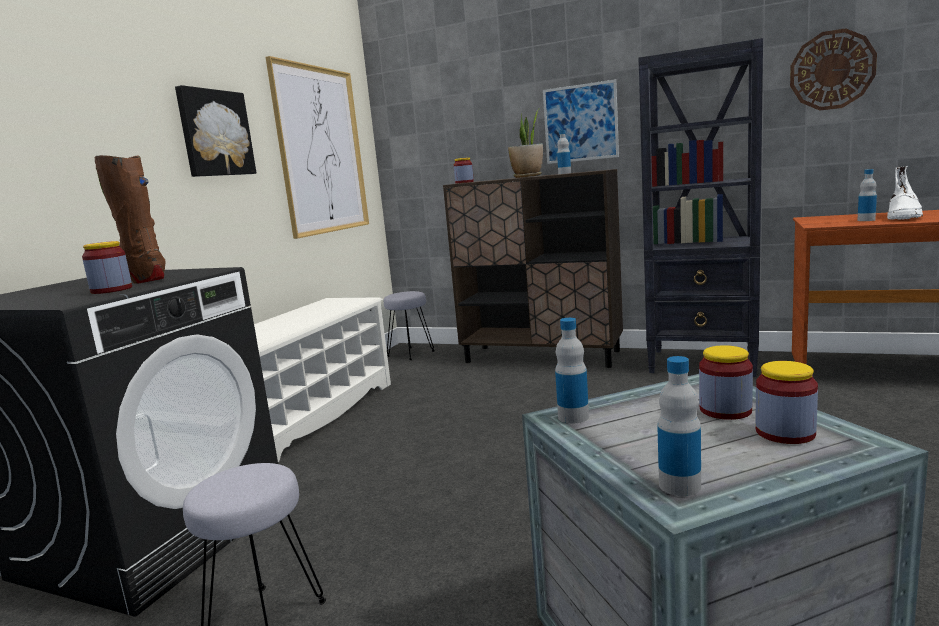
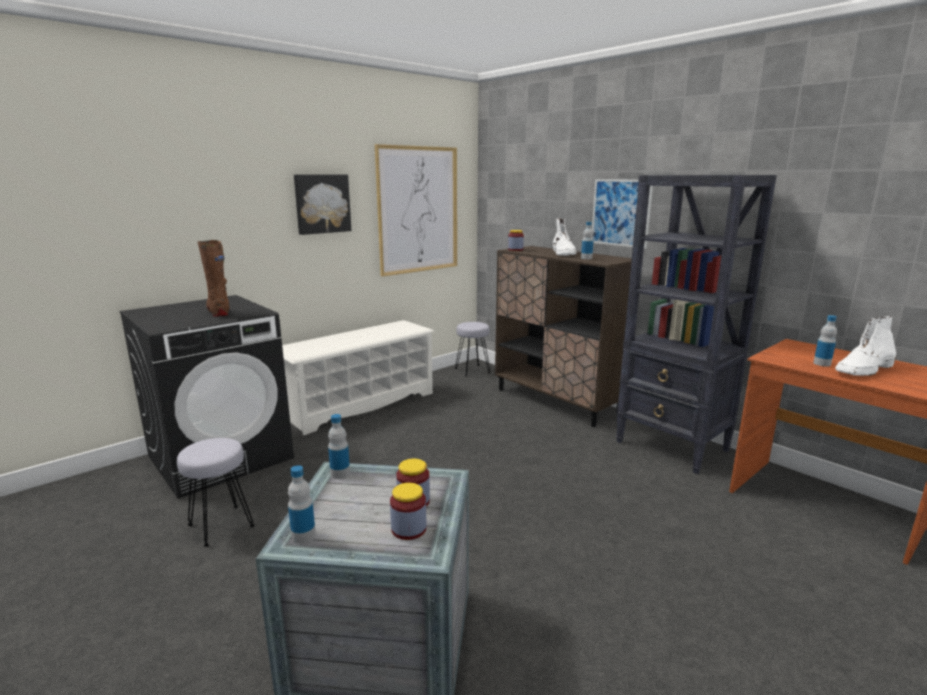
camera: 25 degrees right, 5 degrees up
(111, 290) = (193, 320): jar -> none
(527, 176) = (564, 253): potted plant -> white boot
(832, 70) = (849, 203): wall clock -> none

